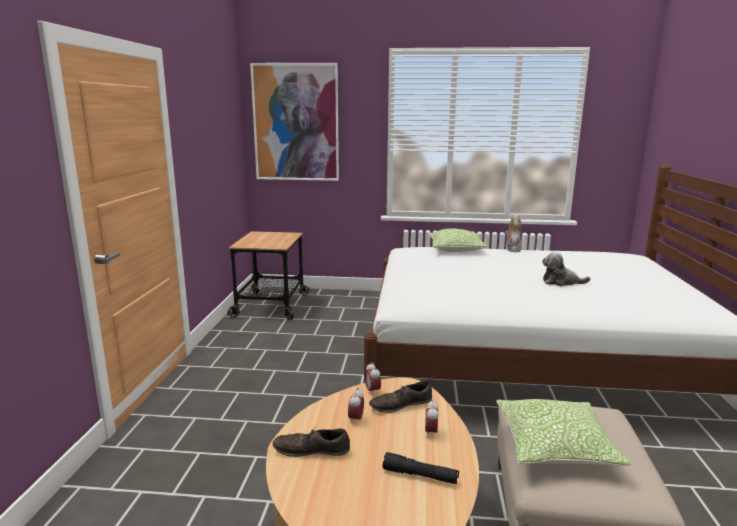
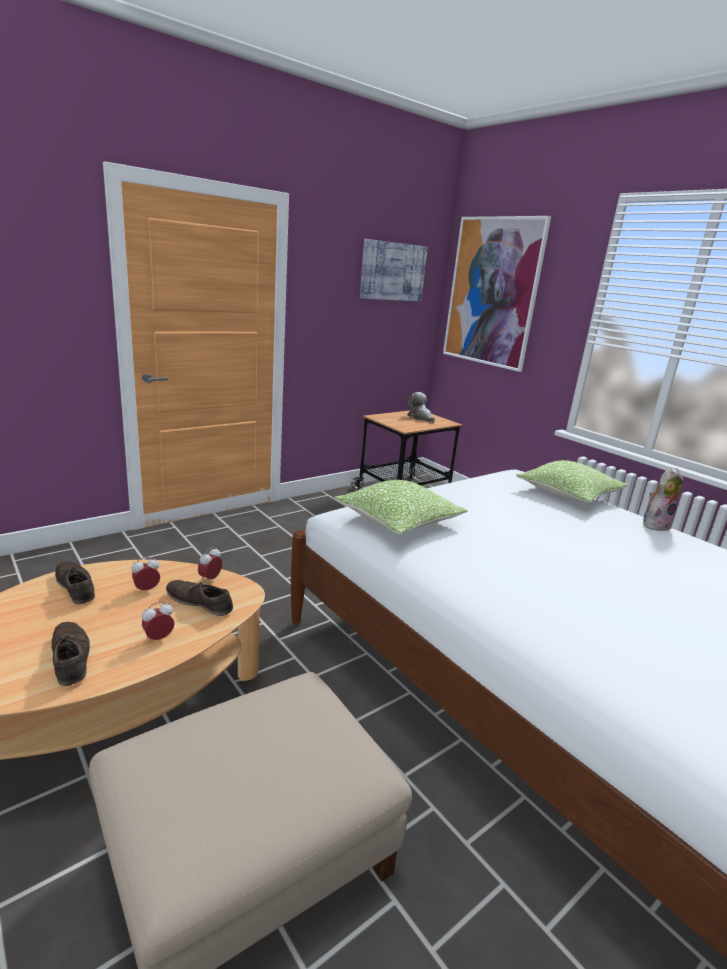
camera: 45 degrees right, 5 degrees up
(219, 113) = (393, 271): none -> picture
(420, 475) = (70, 657): black flashlight -> brown shoe
(554, 446) = (218, 740): pillow -> pillow (398, 520)
(561, 282) = (597, 586): plush toy -> plush toy (420, 418)

